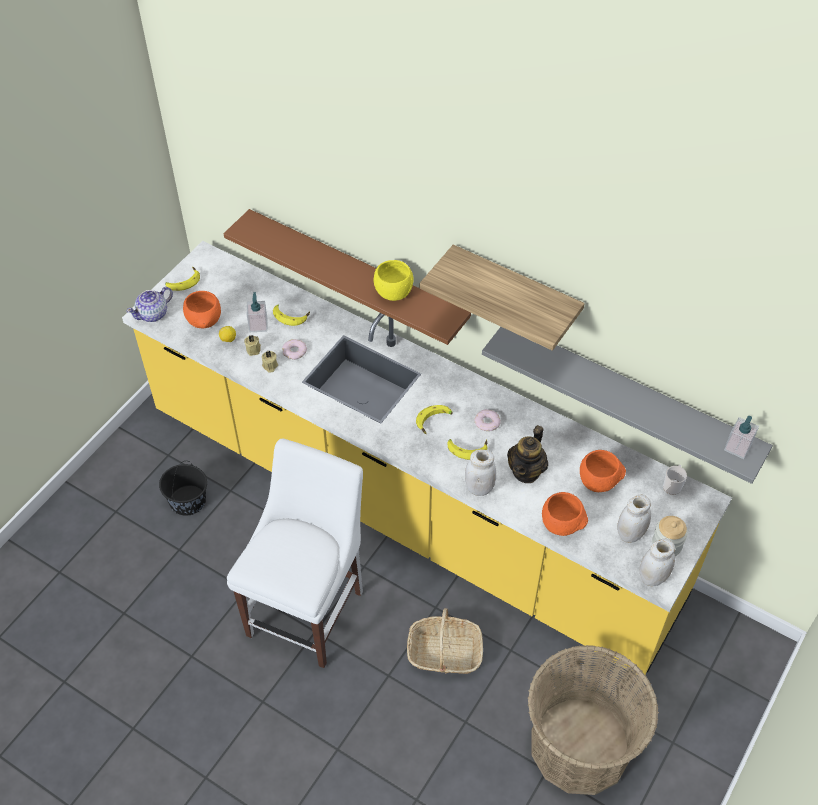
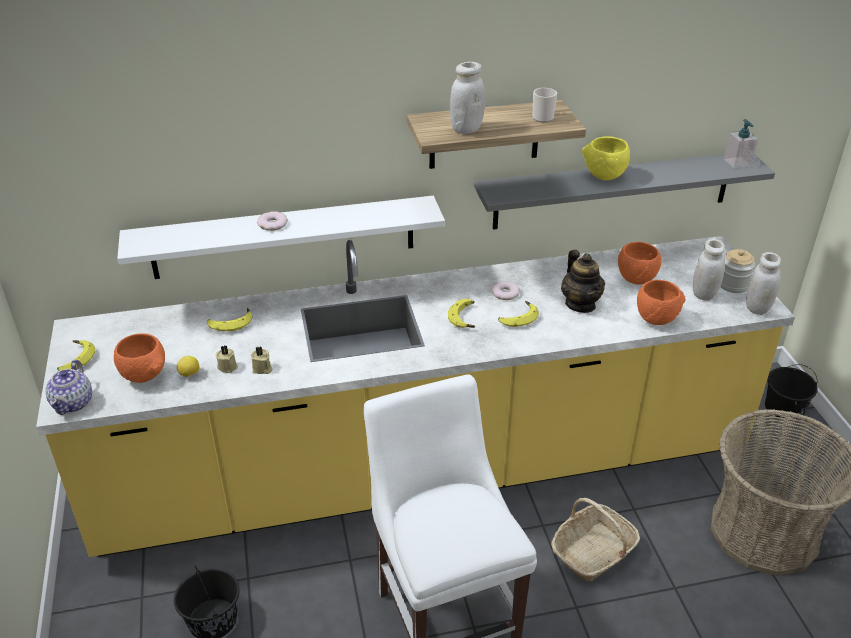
camera: 45 degrees left, 15 degrees down
(258, 325) = (206, 347): soap dispenser -> none
(294, 351) = (271, 344): donut -> donut (273, 224)
(356, 276) = (284, 237): brown shelf -> white shelf
(393, 293) = (351, 216): yellow bowl -> yellow bowl (604, 176)
(479, 488) = (566, 336): white jar -> white jar (466, 129)
(672, 485) = (680, 251): mug -> mug (541, 117)
(740, 681) = (784, 408): none -> black bucket

